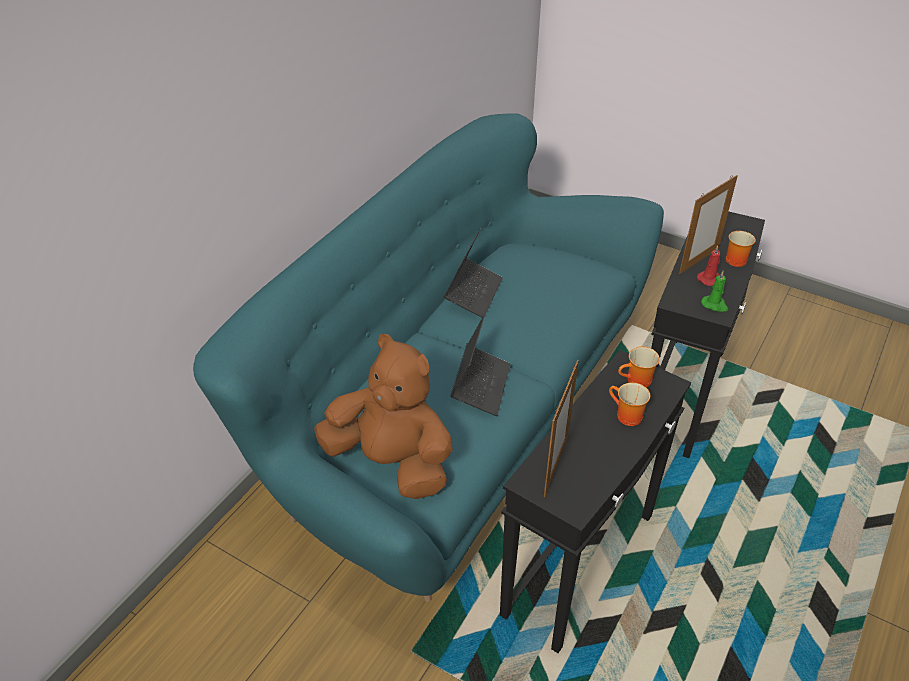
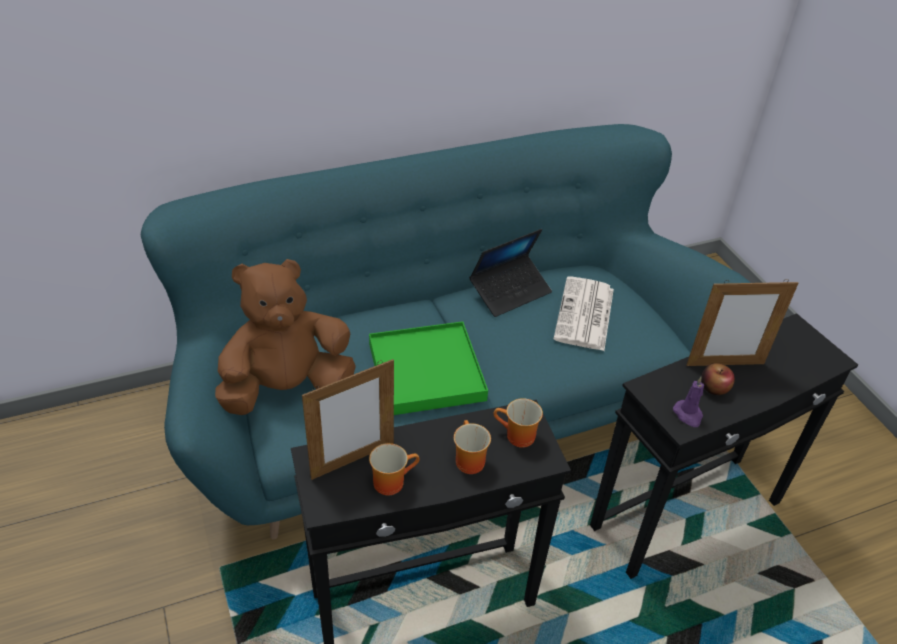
camera: 35 degrees right, 0 degrees up
(392, 462) = (286, 389): brown plush toy -> brown plush toy turned 90 degrees counterclockwise
(480, 385) = (426, 371): laptop -> green tray
(542, 282) = (585, 315): none -> newspaper
(709, 279) = (714, 387): red candle -> apple
(715, 305) = (688, 415): green candle -> purple candle
(735, 258) = (770, 383): mug -> mug (391, 480)

